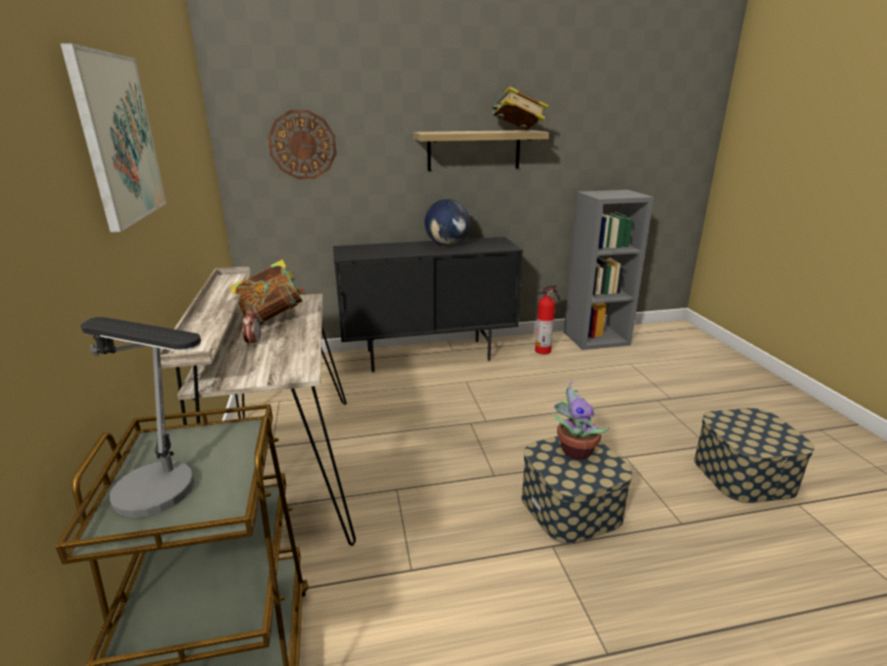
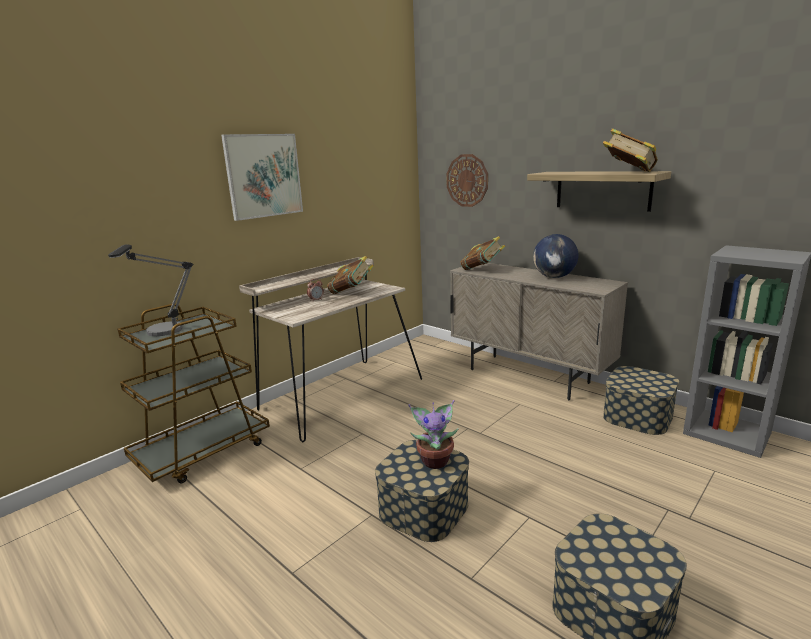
camera: 55 degrees right, 5 degrees down
(365, 252) = (482, 269): none -> book
(428, 355) = (528, 376): black cabinet -> beige cabinet
(544, 350) = (638, 416): fire extinguisher -> storage box

